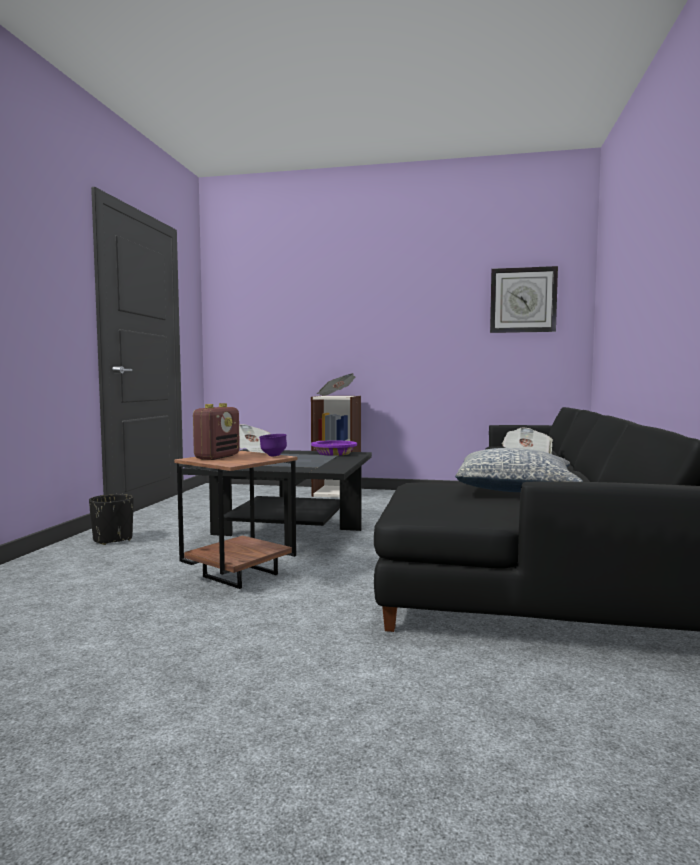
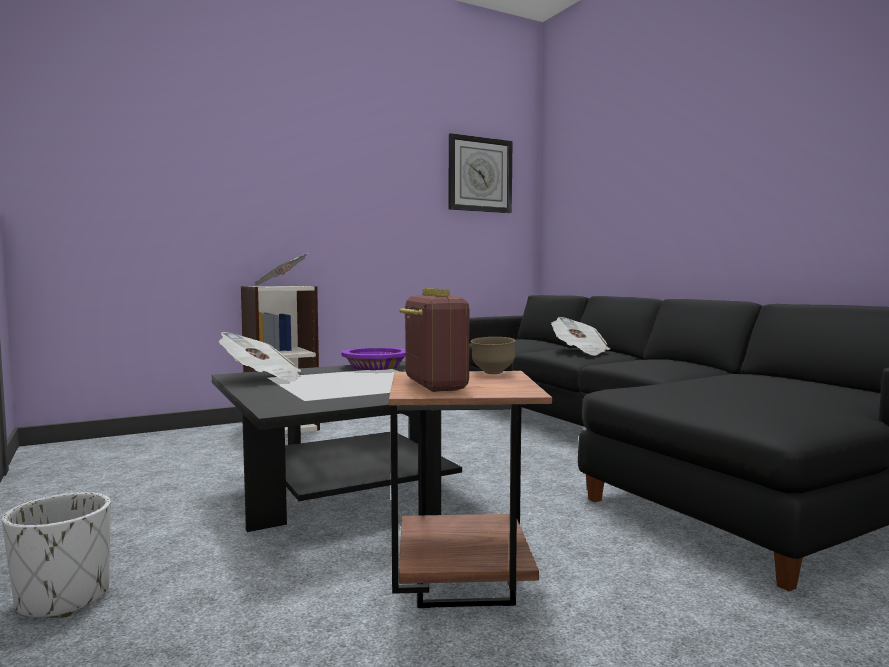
camera: 40 degrees left, 0 degrees up
(113, 539) = (63, 599): black planter -> white planter
(273, 456) = (492, 373): purple bowl -> brown bowl
(515, 489) = (741, 383): pillow -> none

